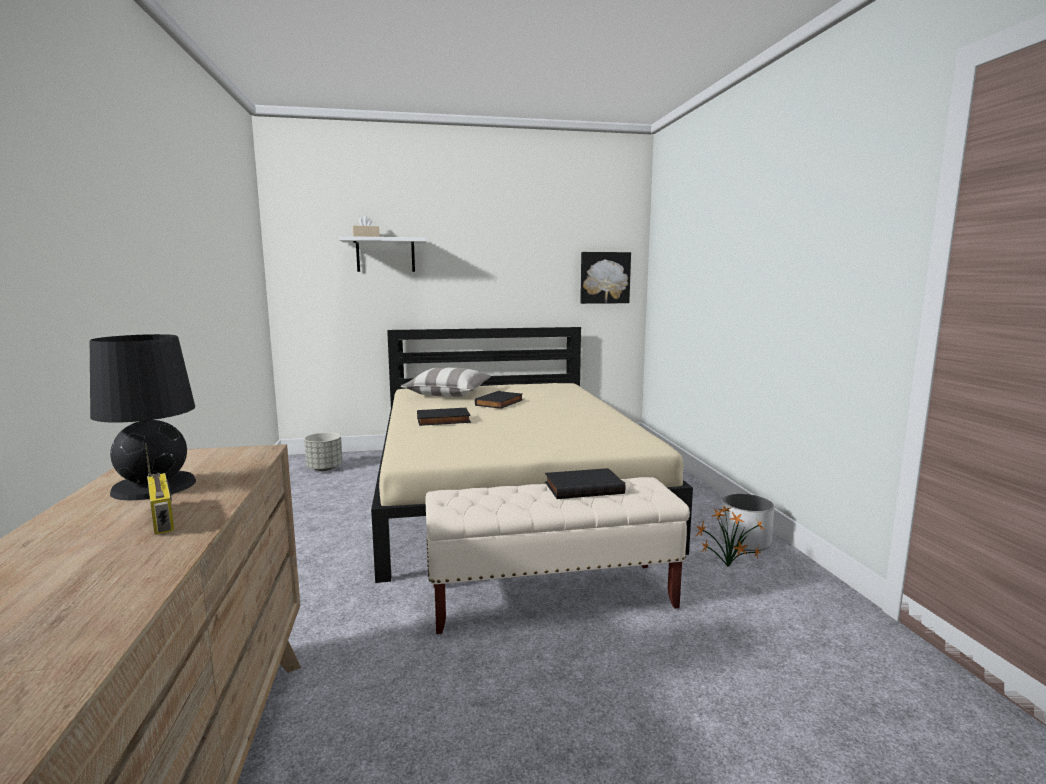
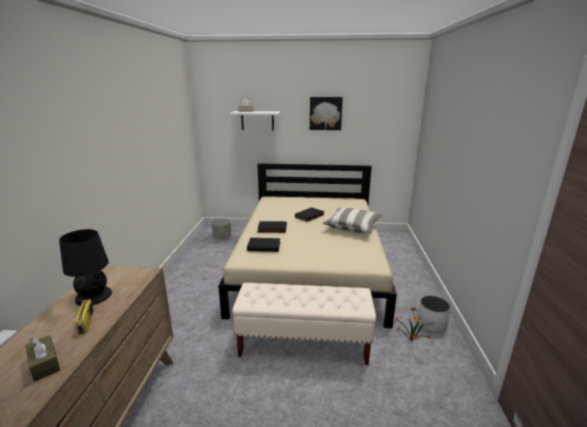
camera: 15 degrees right, 10 degrees up
(93, 582) = (44, 364): none -> brown tissue box
(448, 394) = (286, 204): pillow -> pillow (352, 227)
(583, 487) = (323, 293): black book -> black book (264, 246)
(604, 277) = (390, 135): picture -> picture (325, 113)

